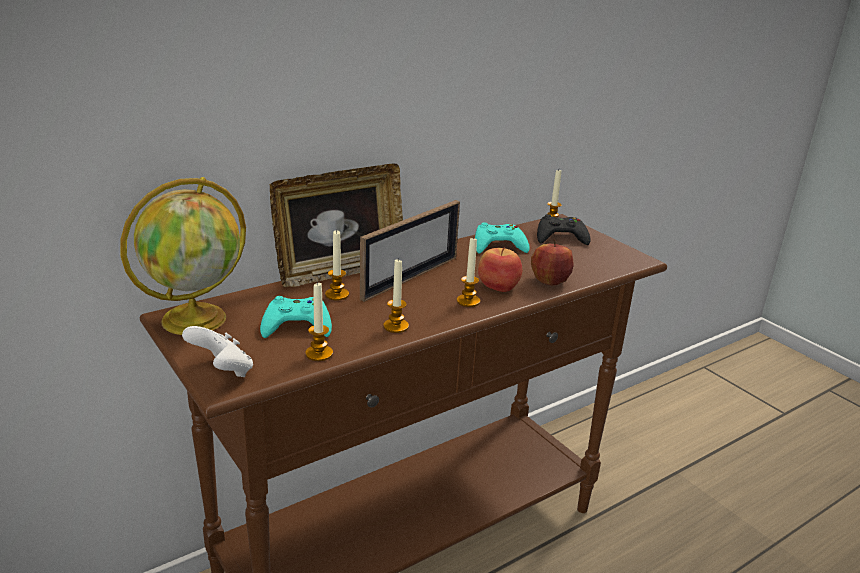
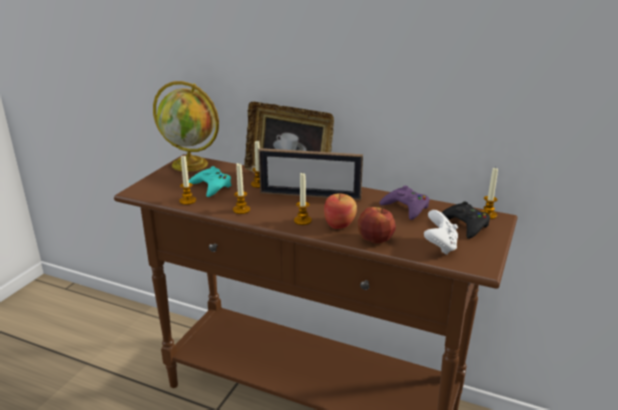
camera: 60 degrees right, 0 degrees up
(222, 371) = (148, 186): white game controller -> white game controller (440, 246)
(498, 245) = (406, 207): turquoise game controller -> purple game controller

